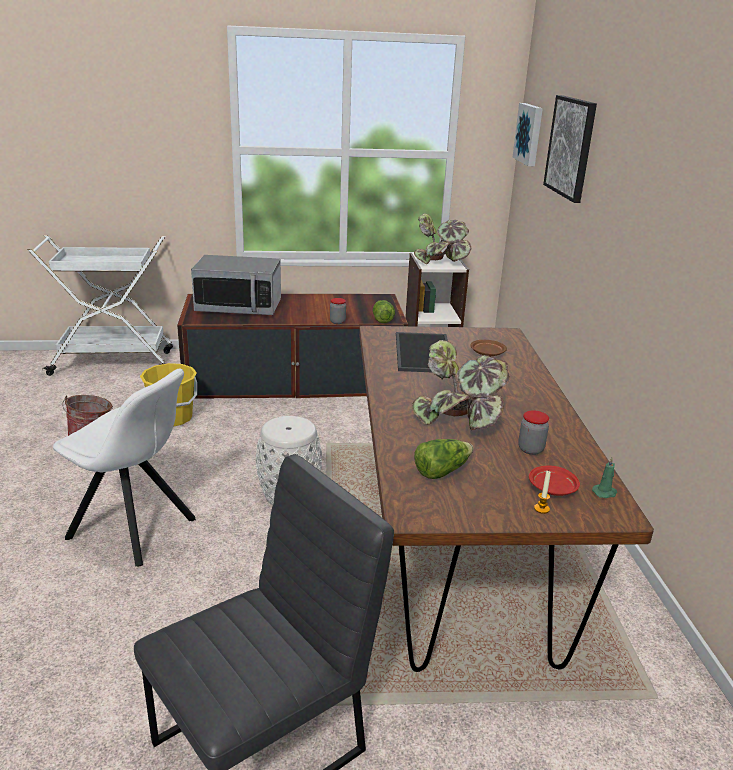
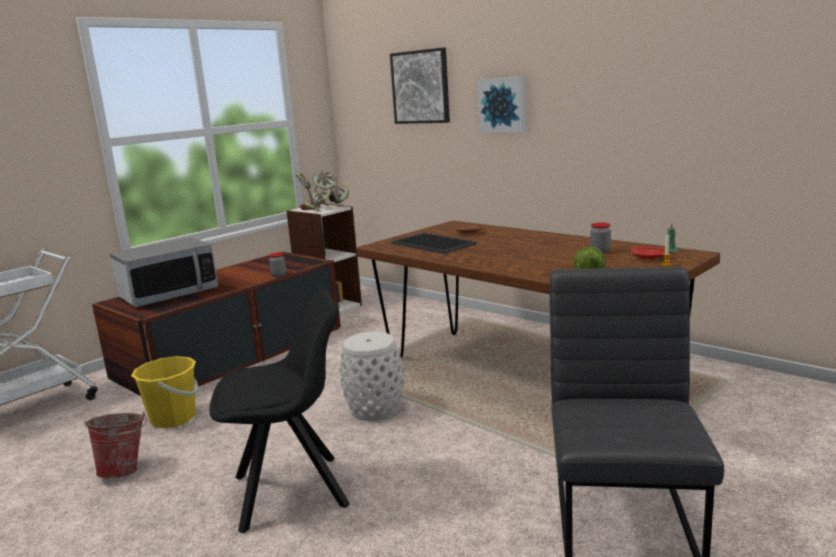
camera: 40 degrees left, 10 degrees down
(133, 528) = (291, 491): white chair -> black chair
(382, 319) = (308, 264): lettuce -> none
(460, 420) = (538, 256): potted plant -> none
(530, 134) = (352, 94): picture -> picture (503, 104)

